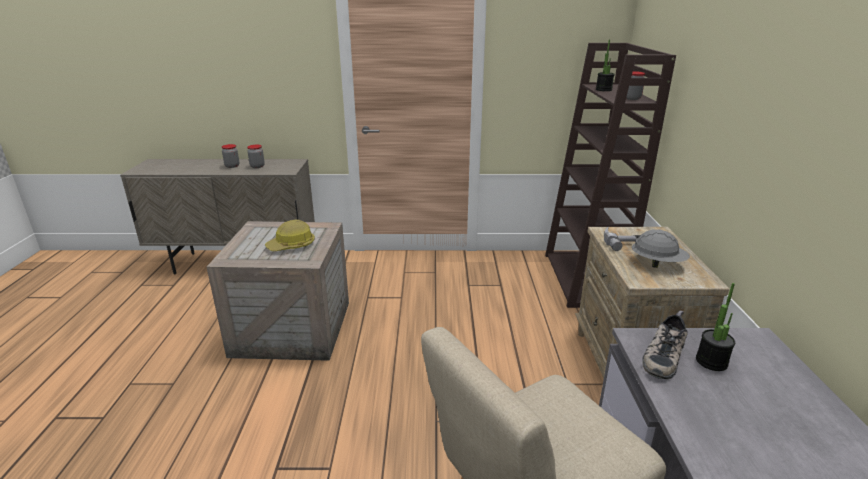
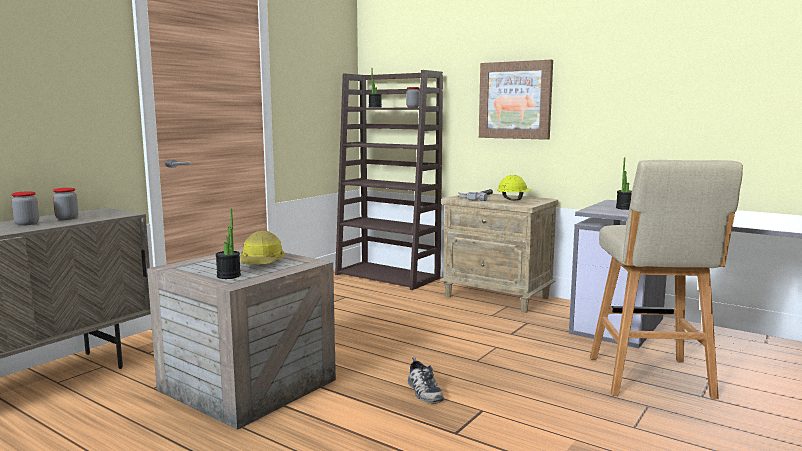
camera: 55 degrees left, 15 degrees down
(245, 250) = (228, 276): none -> potted plant
(657, 263) = (513, 200): grey hard hat -> yellow hard hat
(662, 355) = (610, 211): shoe -> shoe (423, 391)
(730, 119) = (515, 100): none -> picture

